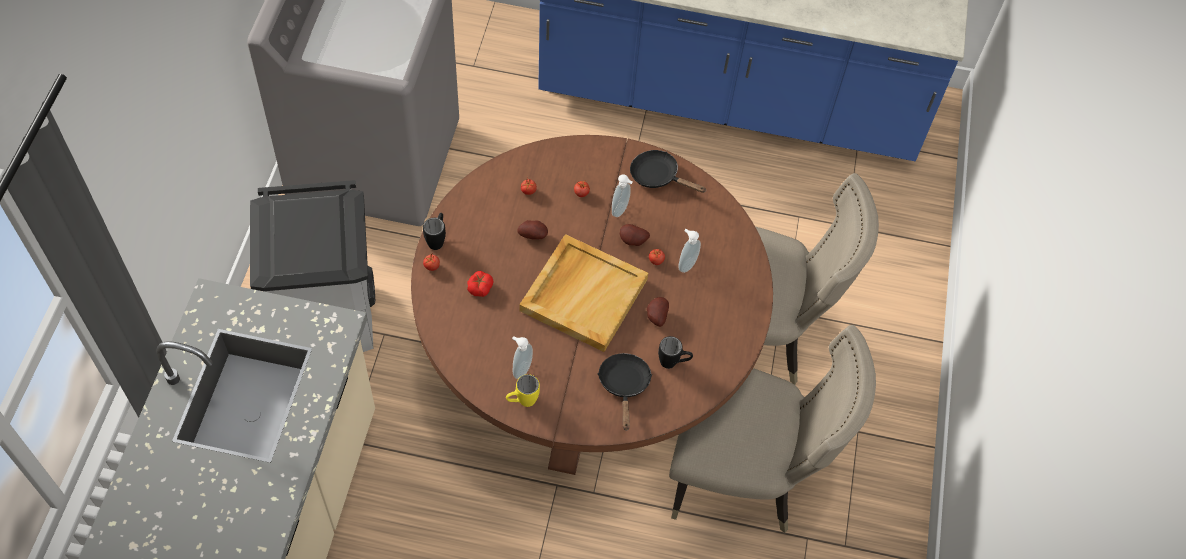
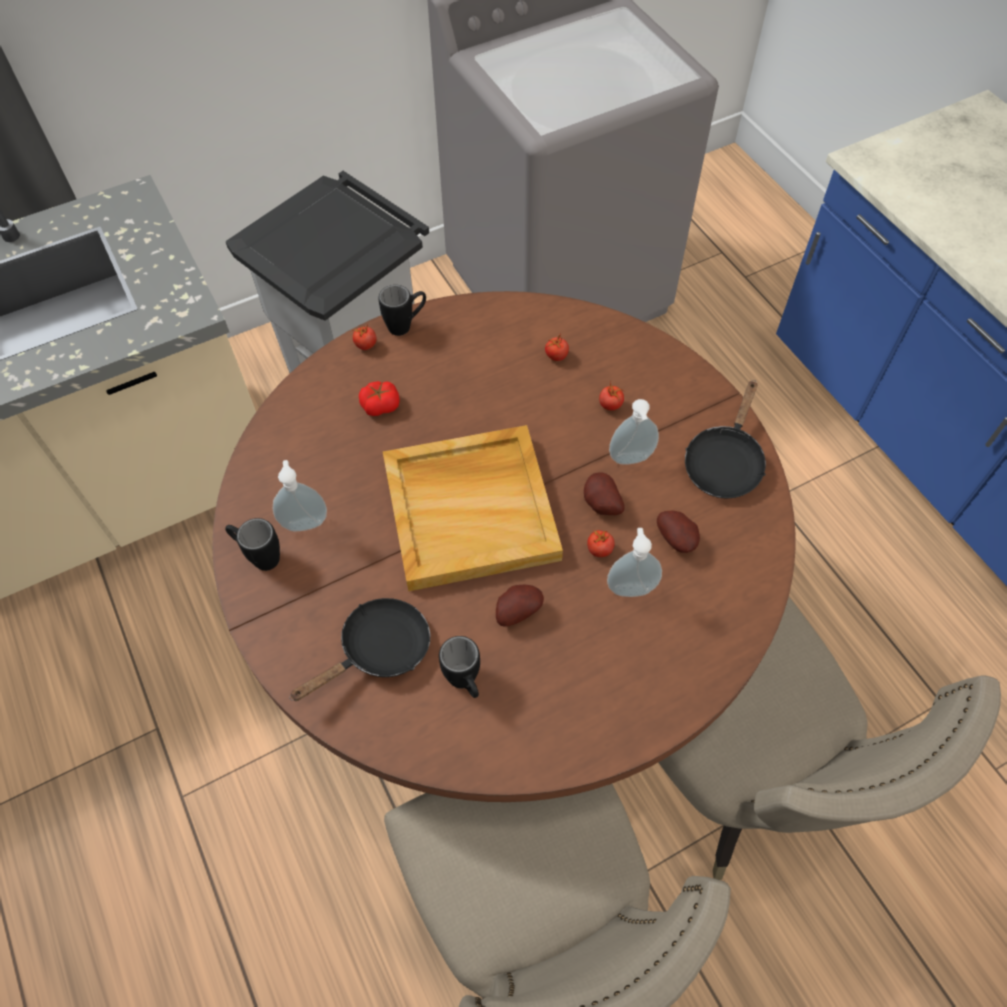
camera: 55 degrees right, 0 degrees up
(522, 401) = (259, 556): yellow mug -> black mug
(533, 235) = (503, 402): potato -> potato (677, 539)
(658, 176) = (724, 462): black frying pan -> black frying pan turned 150 degrees counterclockwise

